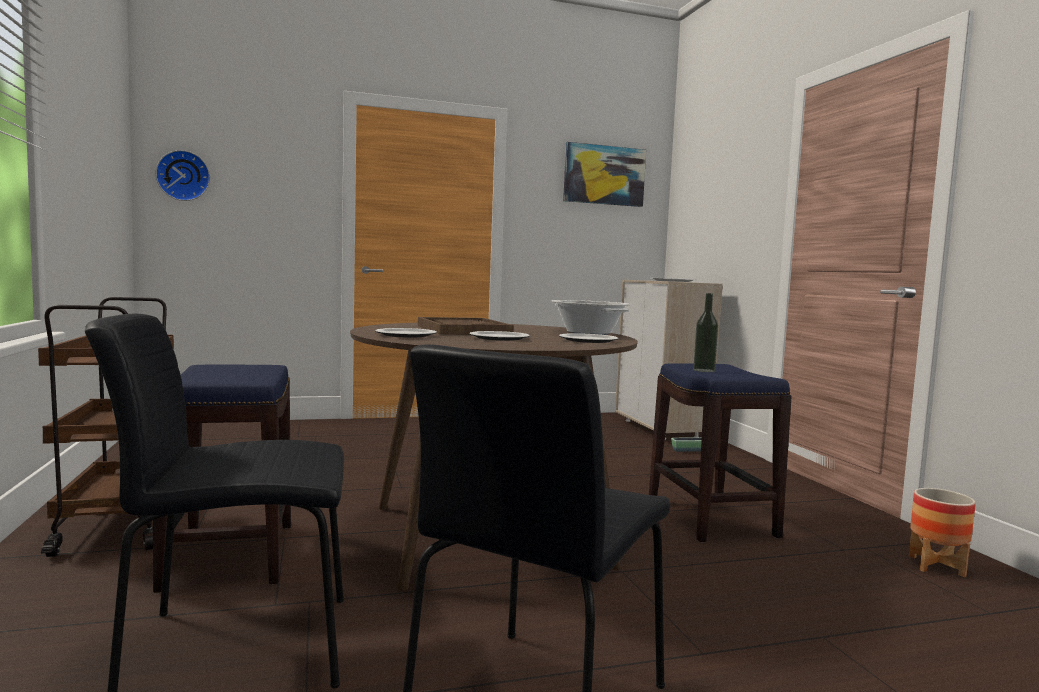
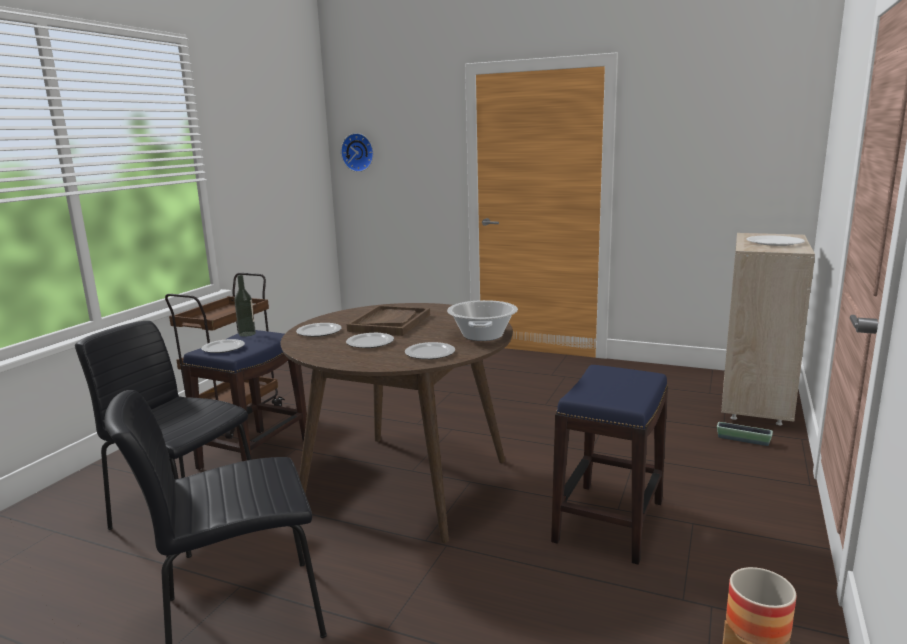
camera: 40 degrees right, 10 degrees up
(216, 377) = (223, 348): none -> plate
(604, 175) = (734, 109): picture -> none
(704, 370) = (600, 382): bottle -> bottle (247, 334)

